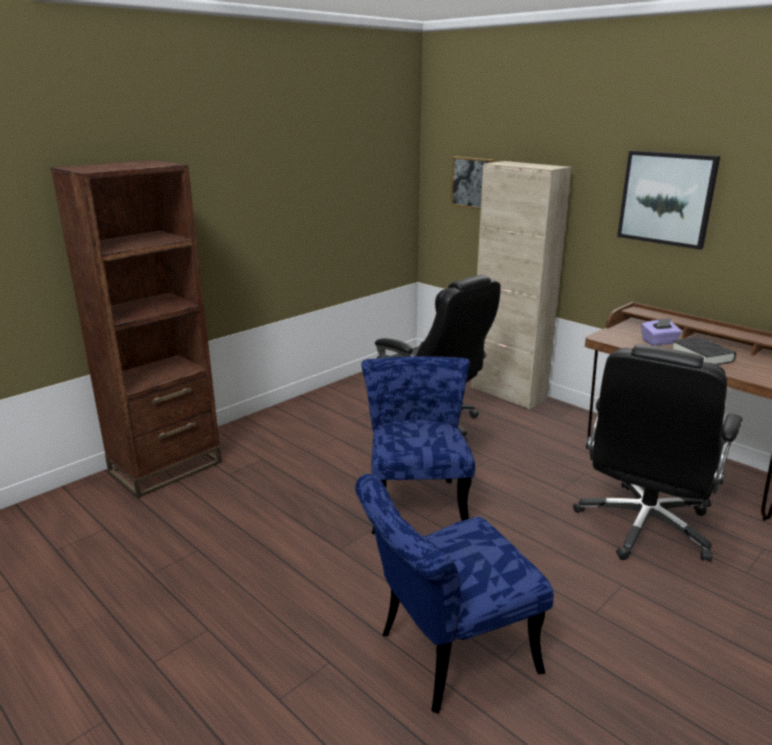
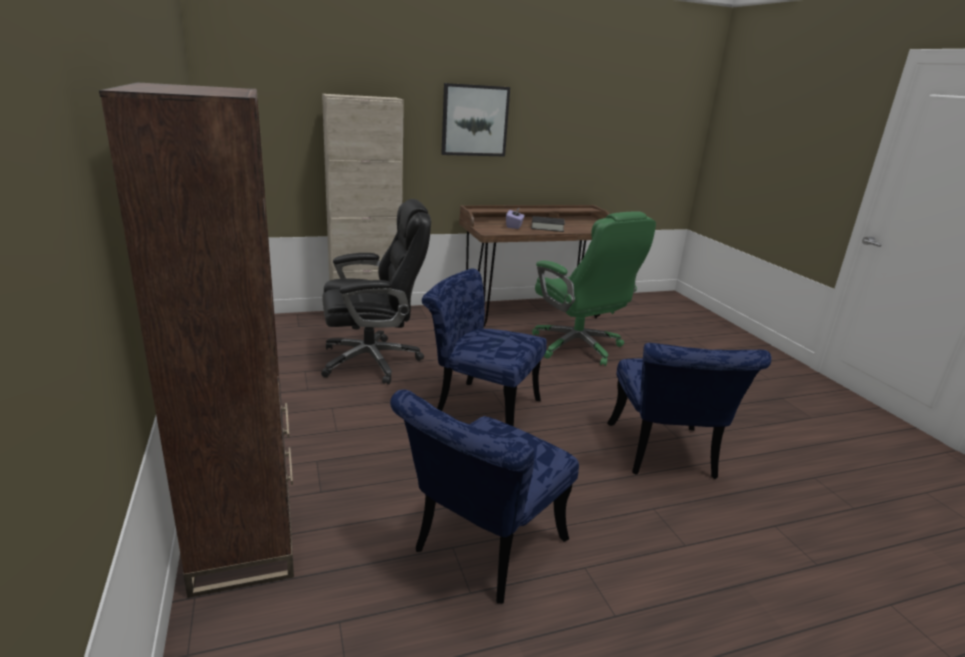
camera: 65 degrees left, 0 degrees up
(201, 565) = (480, 550): none -> blue chair
(472, 183) = (277, 118): picture -> none
(643, 527) = (578, 347): black office chair -> green office chair

